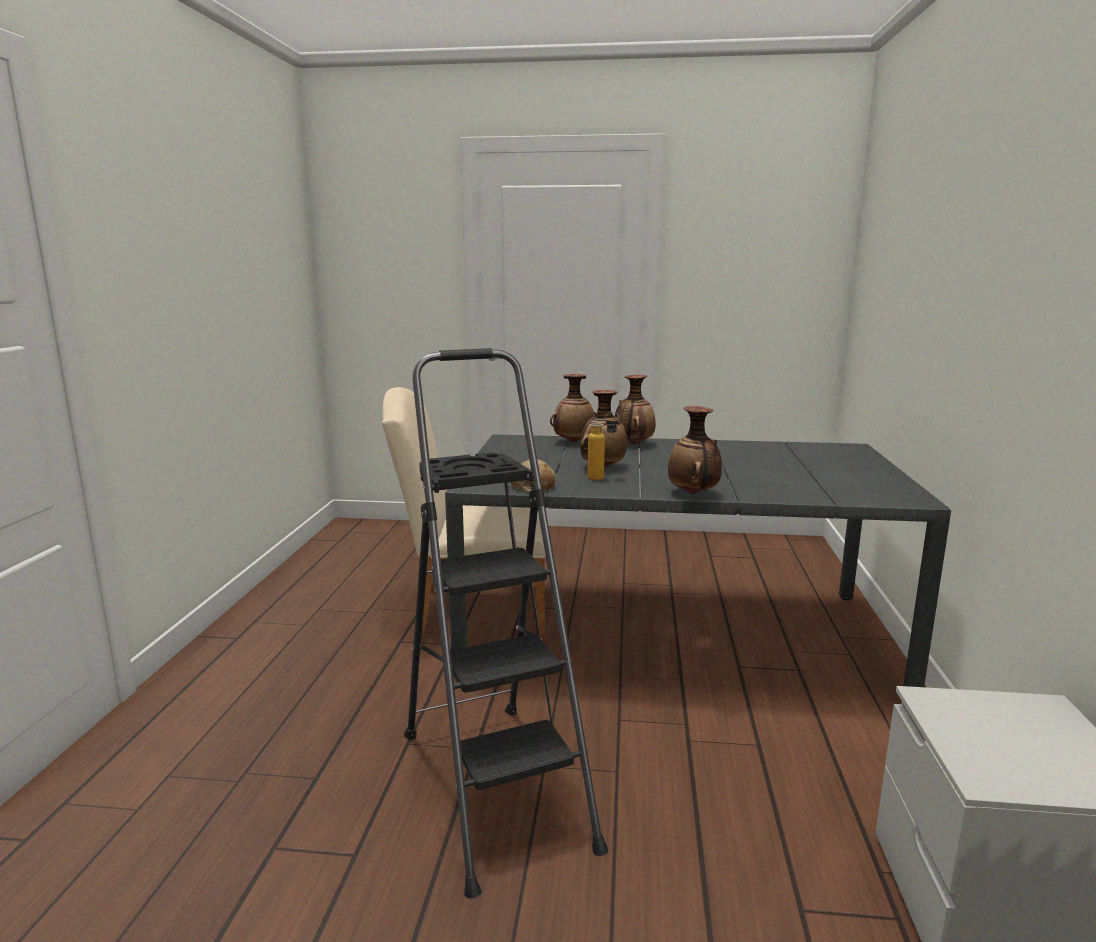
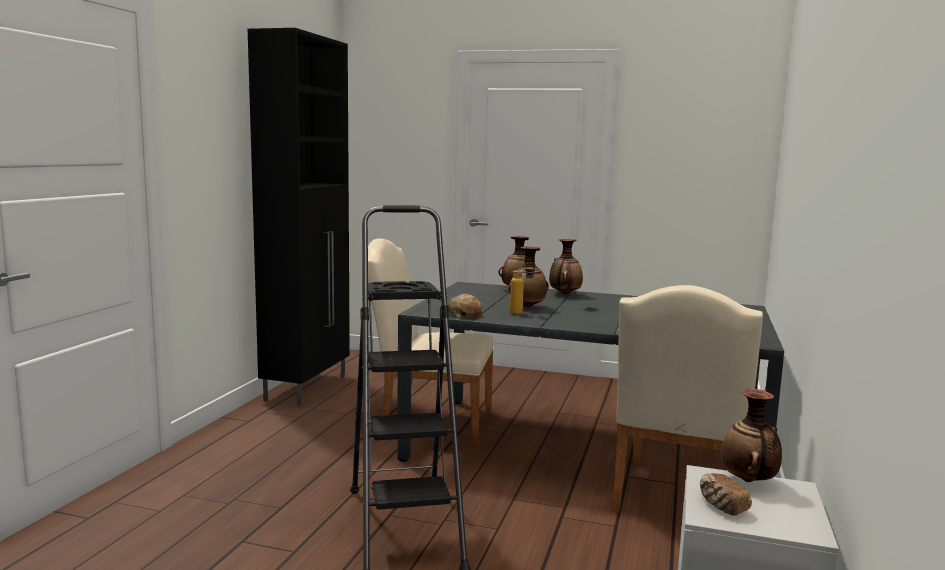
camera: 10 degrees right, 5 degrees down
(304, 579) = (308, 388): none -> black cabinet
(693, 493) = (584, 327): vase -> vase (749, 481)
(811, 695) = (677, 500): none -> beige chair
(988, 756) = (721, 506): none -> bread

